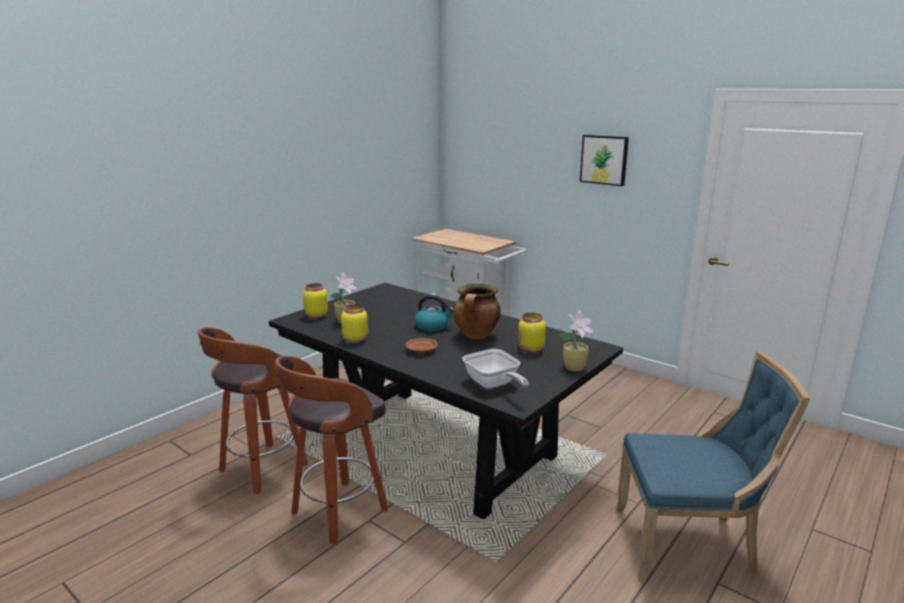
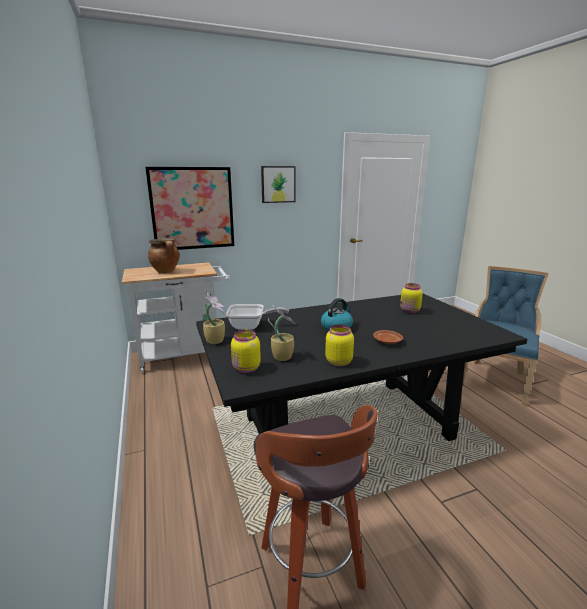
camera: 60 degrees left, 0 degrees up
(337, 513) = (424, 521): stool -> none
(476, 336) = (372, 319): cooking pot -> cooking pot (166, 271)
(493, 384) = (468, 333): frying pan -> frying pan (250, 326)
(508, 178) = (192, 208): none -> picture
(575, 367) = (447, 308): potted plant -> potted plant (215, 340)

